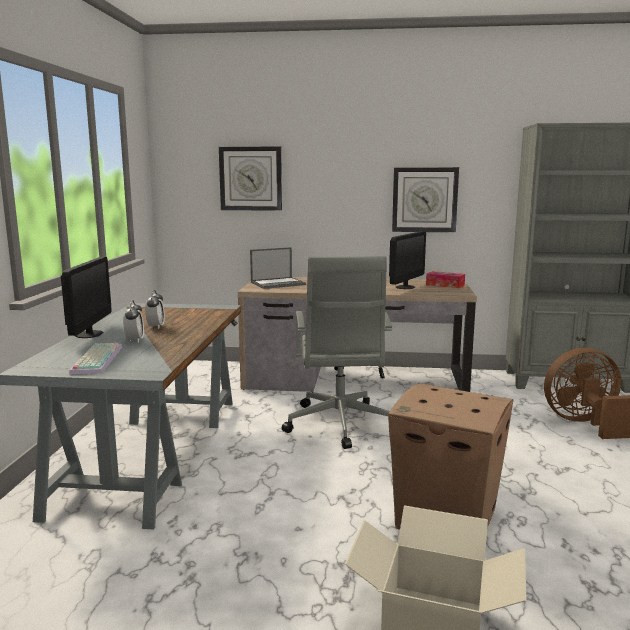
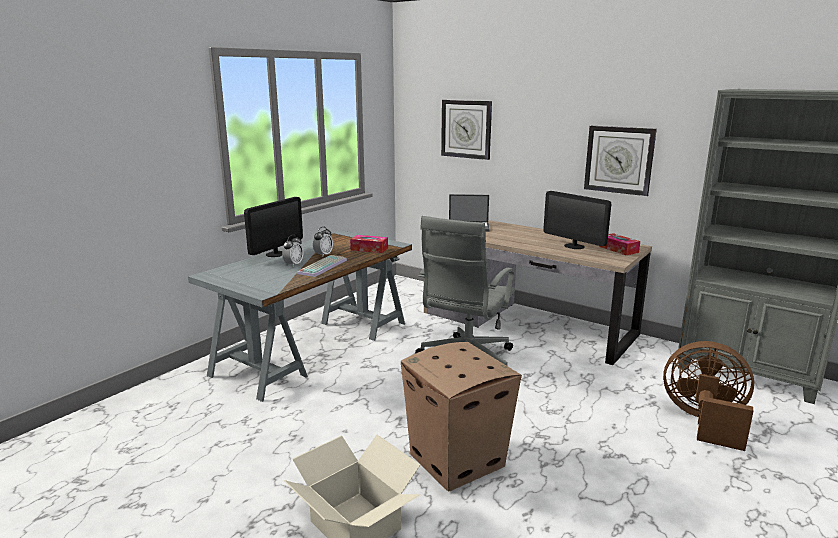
camera: 30 degrees right, 5 degrees up
(96, 359) = (250, 275): keyboard -> keyboard (322, 266)
(201, 315) = (369, 249): none -> tissue box
(405, 287) = (574, 246): monitor -> monitor turned 75 degrees clockwise

